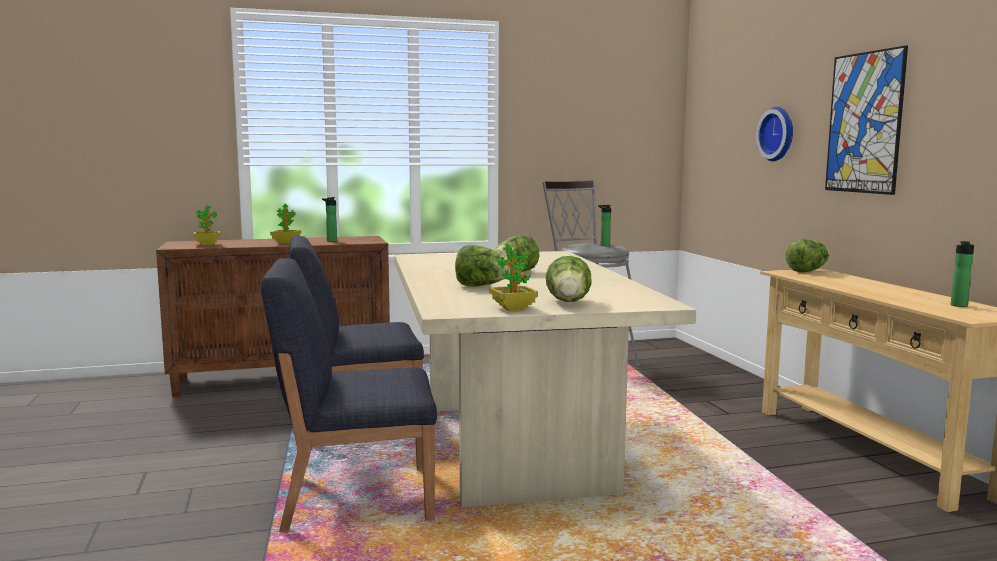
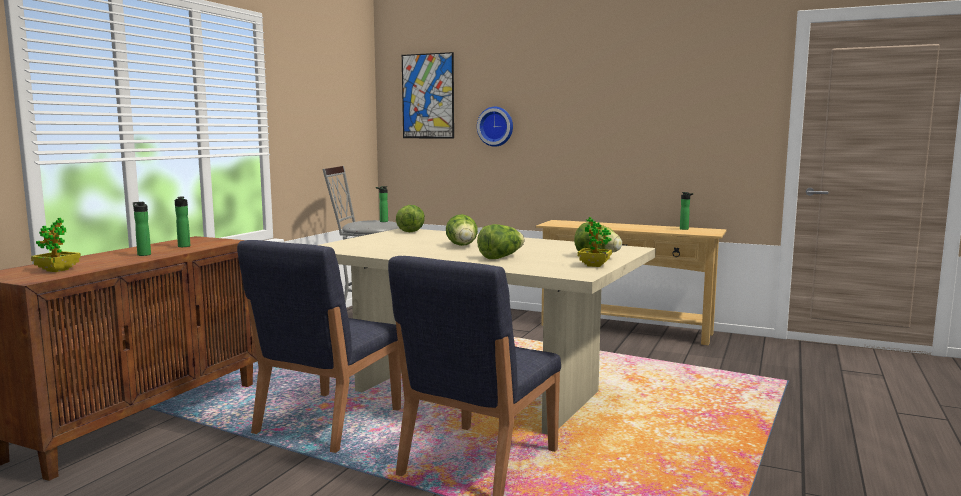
camera: 50 degrees left, 0 degrees up
(286, 242) = (143, 254): potted plant -> bottle
(807, 271) = (556, 222): lettuce -> lettuce (411, 231)
(864, 123) = (579, 120): picture -> picture (428, 96)

